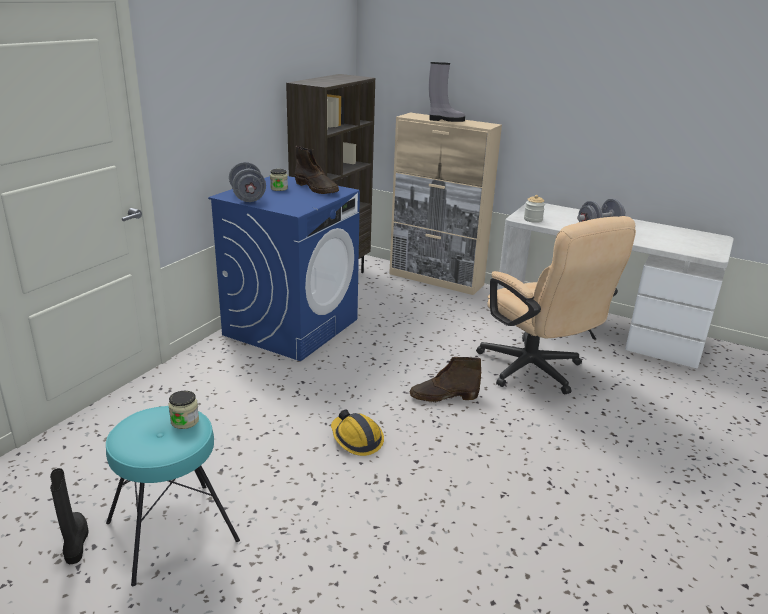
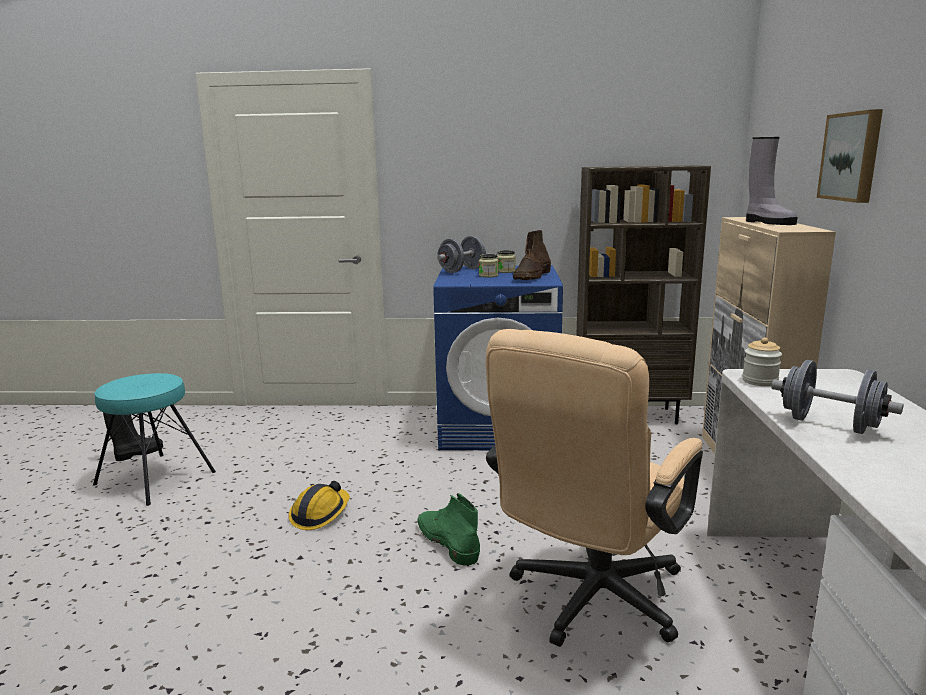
camera: 65 degrees right, 10 degrees down
(185, 421) = (154, 385): jar -> jar (488, 275)
(443, 396) = (447, 542): brown boot -> green boot
(506, 79) = (852, 156): none -> picture

